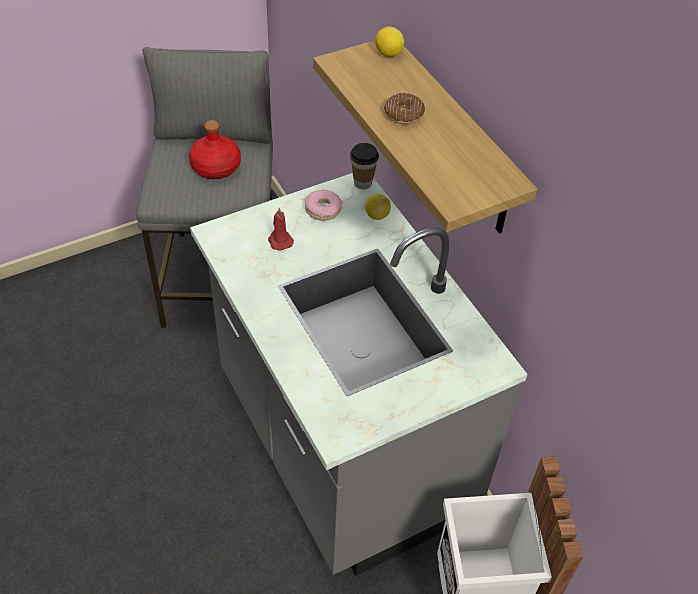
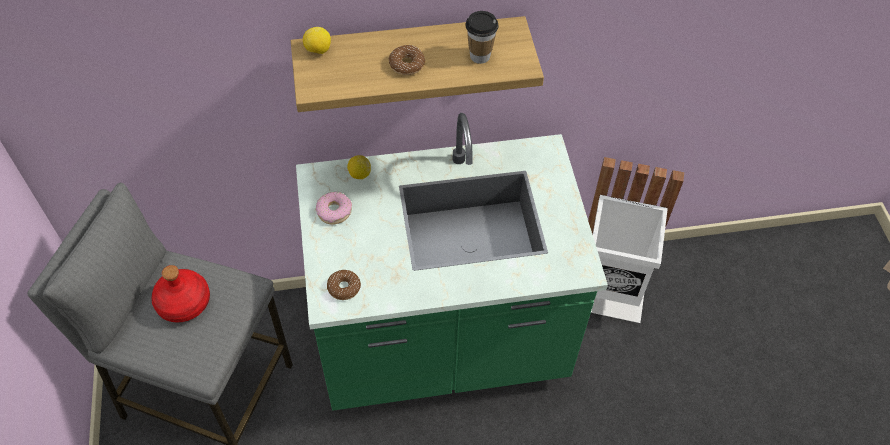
camera: 70 degrees left, 5 degrees up
(238, 240) = (344, 288): none -> donut
(280, 240) = (359, 255): red candle -> none
(341, 446) = (442, 343): grey counter -> green counter
(362, 183) = (314, 172): cup -> cup (479, 56)

